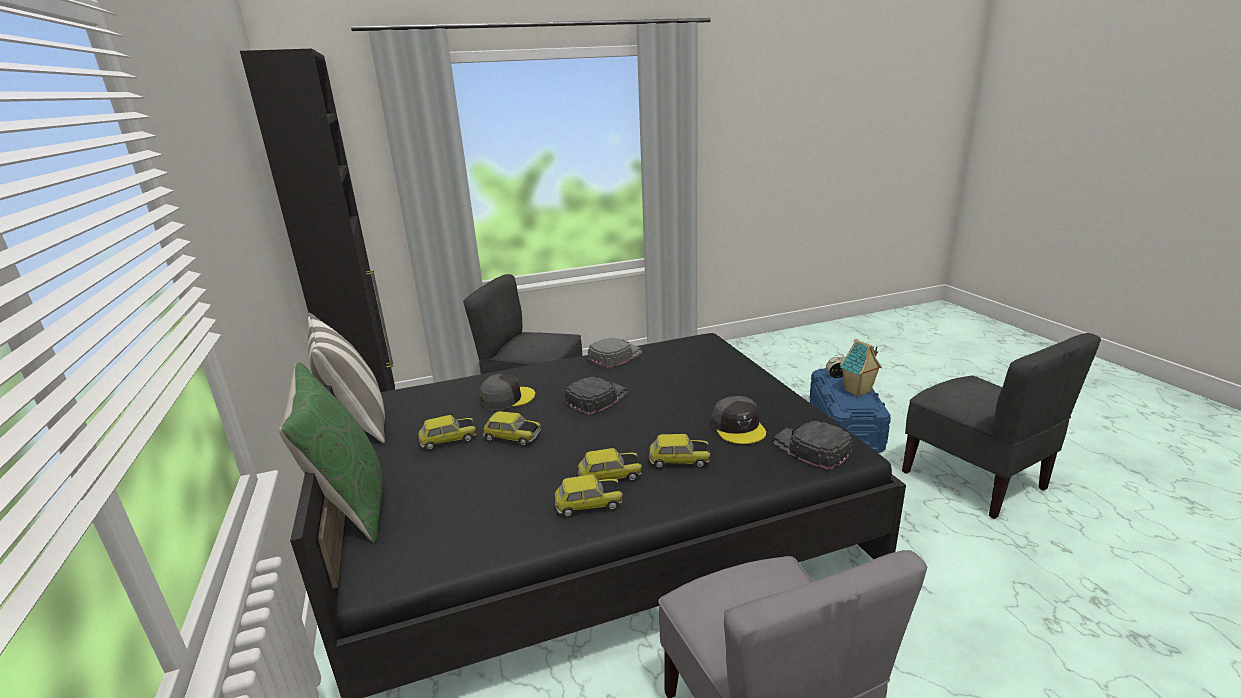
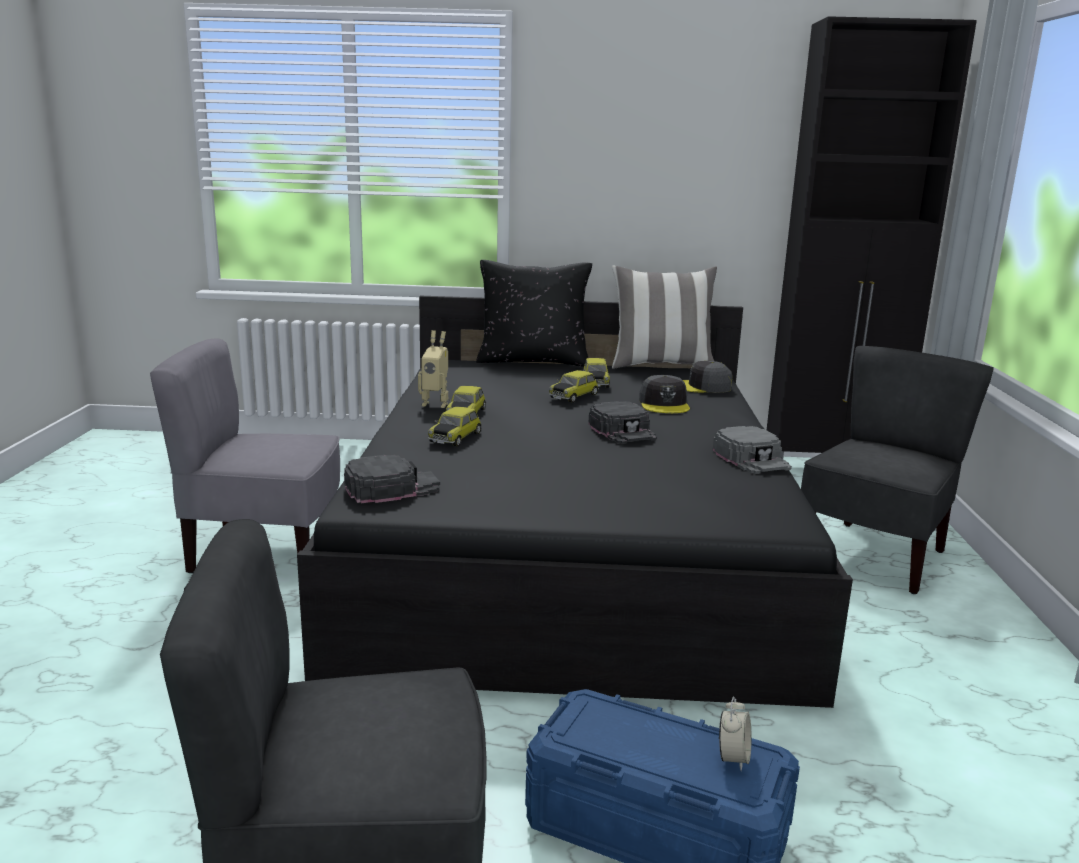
camera: 110 degrees right, 5 degrees down
(350, 503) = (533, 361): green pillow -> black pillow
(588, 505) = (436, 403): toy car -> toy robot
(738, 427) = (479, 470): grey cap -> grey cap (703, 387)
(858, 391) = (642, 750): toy house -> none

